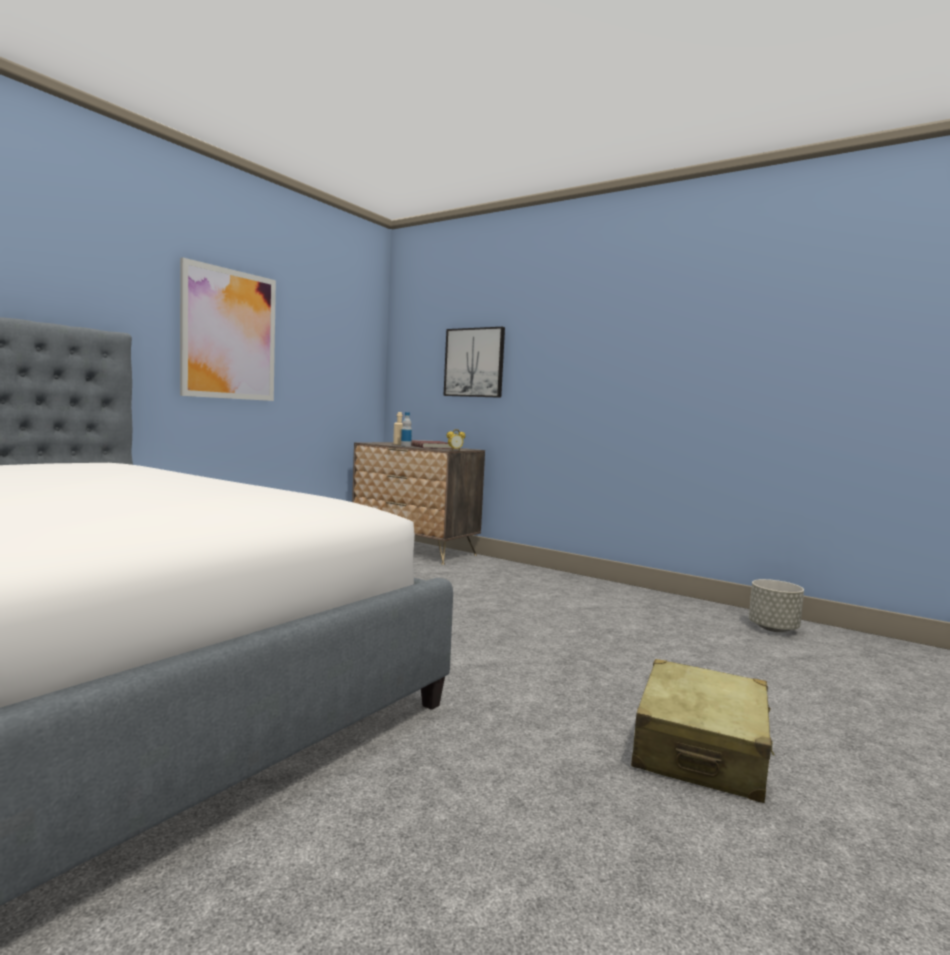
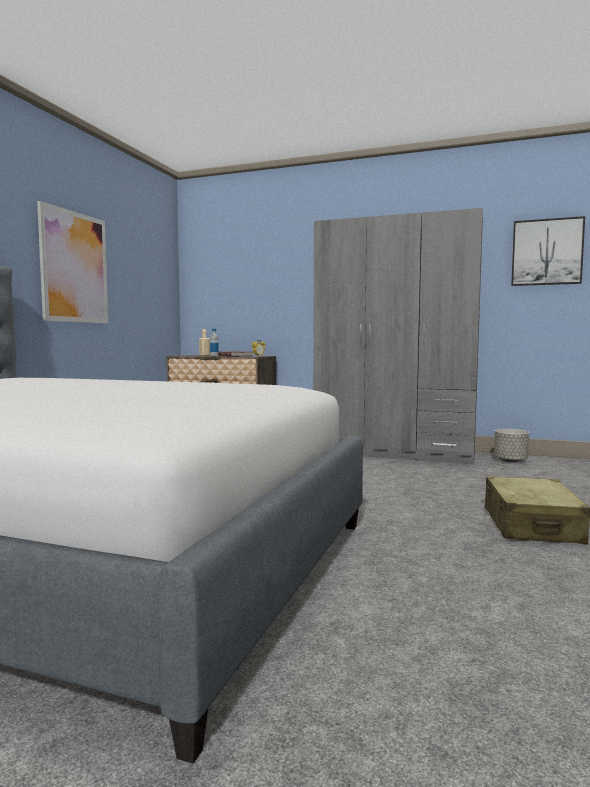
camera: 15 degrees left, 0 degrees up
(474, 362) = (261, 287): picture -> picture (546, 252)
(613, 594) = (394, 452): none -> grey wardrobe

